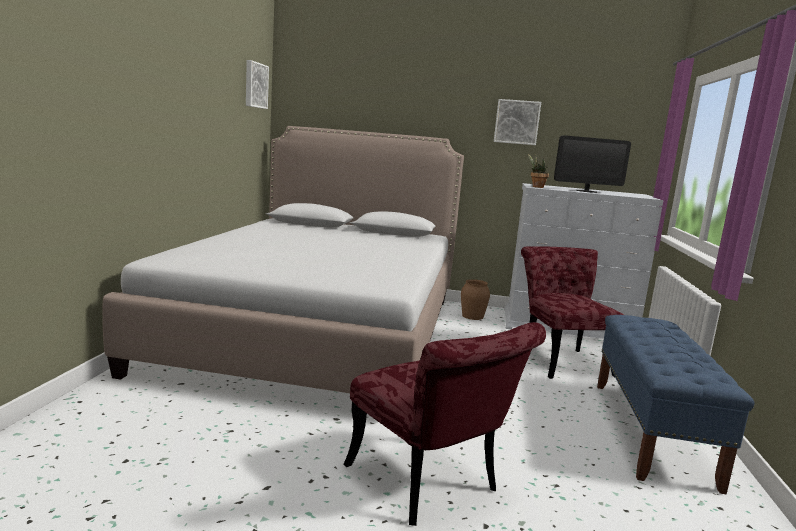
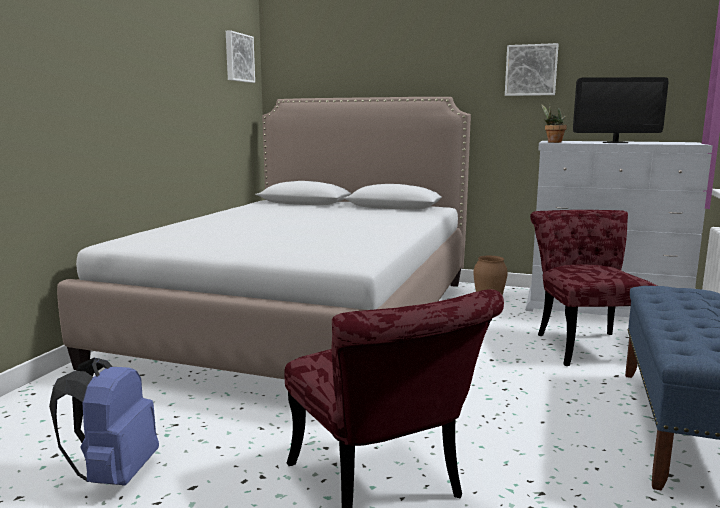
camera: 10 degrees right, 0 degrees up
(190, 478) = (114, 474): none -> blue backpack

